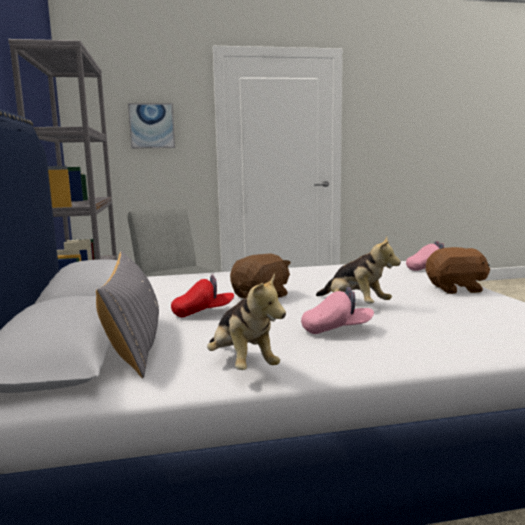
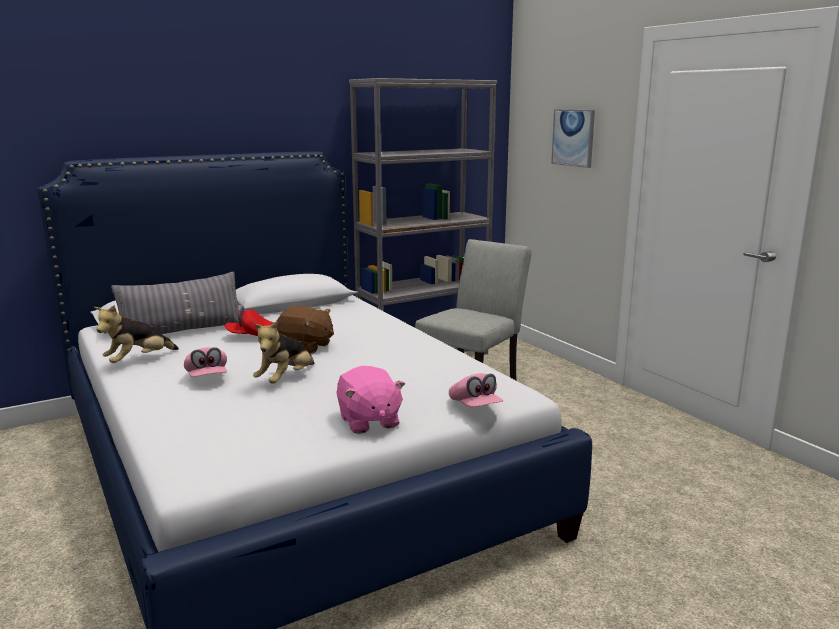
camera: 70 degrees right, 5 degrees up
(203, 312) = (252, 337): red cap -> red cap turned 120 degrees clockwise
(456, 289) = (368, 421): brown plush toy -> pink plush toy

